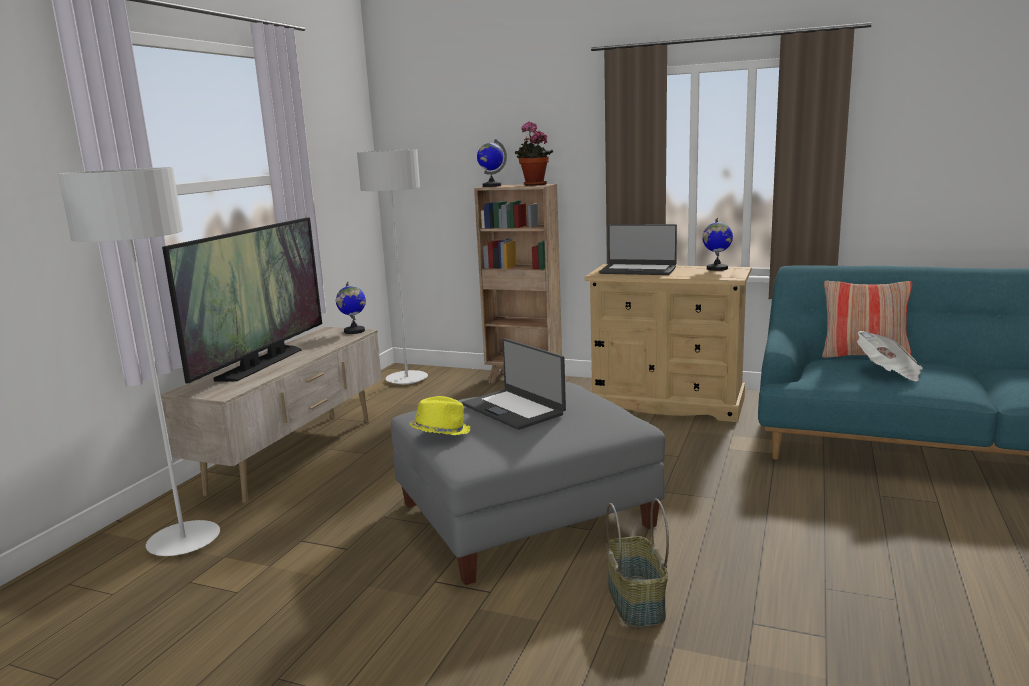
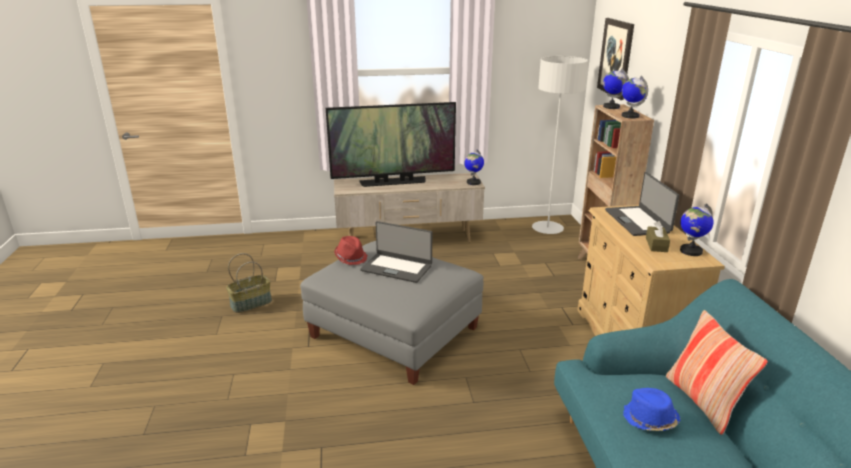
camera: 60 degrees right, 10 degrees up
(184, 541) = (307, 251): grey floor lamp -> none
(440, 432) = (351, 257): yellow hat -> red hat
(444, 141) = (615, 58): none -> picture
(513, 409) = (397, 268): laptop -> laptop turned 90 degrees counterclockwise
(533, 185) = (630, 116): potted plant -> globe
(634, 601) = (322, 396): basket -> basket (251, 303)
(694, 273) = (656, 245): none -> brown tissue box
(888, 372) = (649, 419): newspaper -> blue hat

